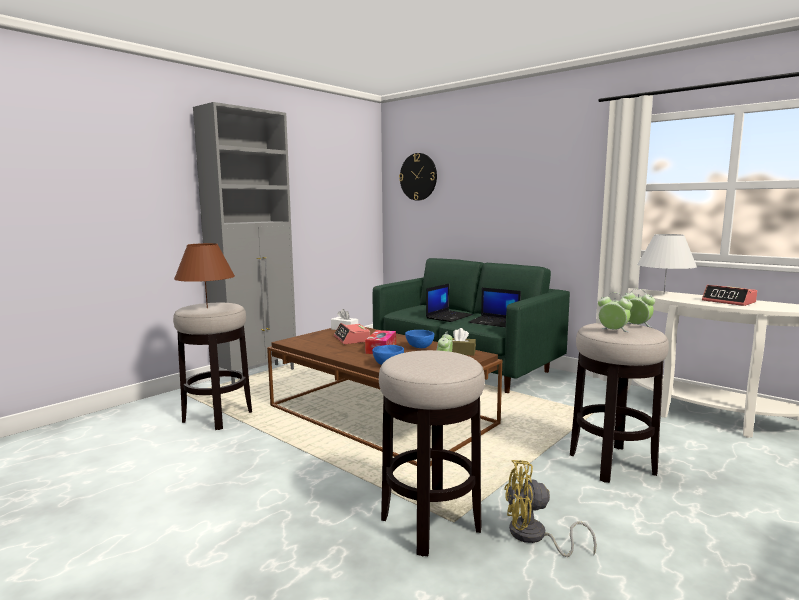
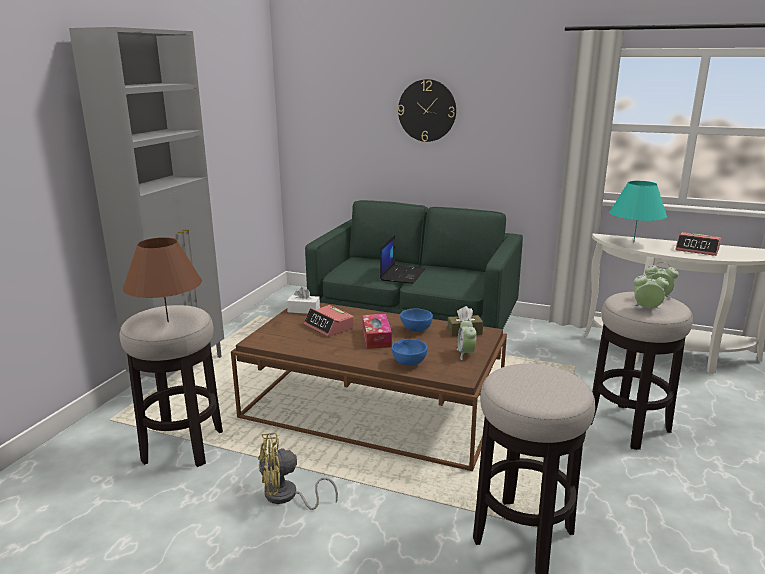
camera: 20 degrees left, 10 degrees up
(418, 177) = (329, 98): wall clock -> wall clock (427, 110)
(495, 322) = (458, 278): laptop -> none
(534, 537) = (620, 526): yellow fan -> yellow fan (287, 497)
(663, 294) = (633, 242): white table lamp -> turquoise table lamp

